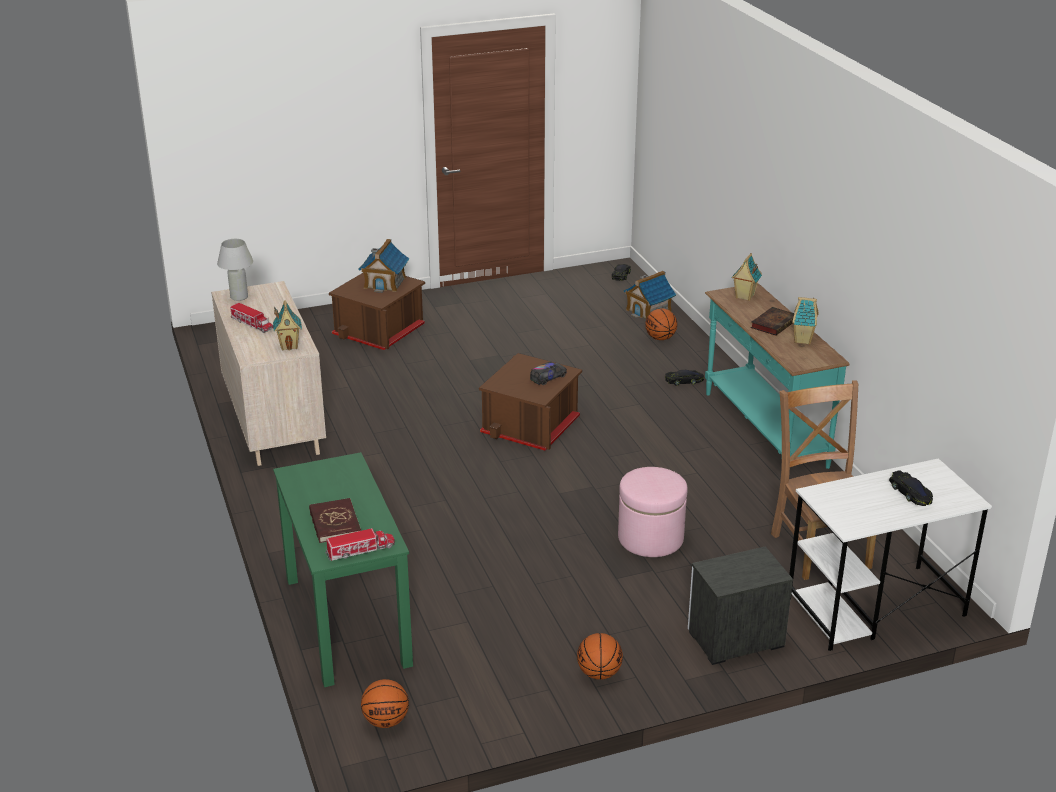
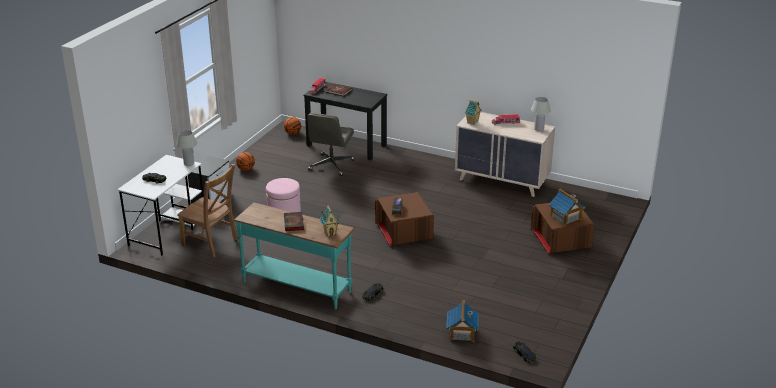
camera: 135 degrees right, 0 degrees up
(347, 620) = (347, 145): green desk -> black desk
(444, 590) = (331, 165): none -> grey office chair
(660, 338) = (425, 315): basketball -> none
(803, 340) = (268, 221): toy house -> none
(820, 497) = (189, 164): none -> white table lamp

